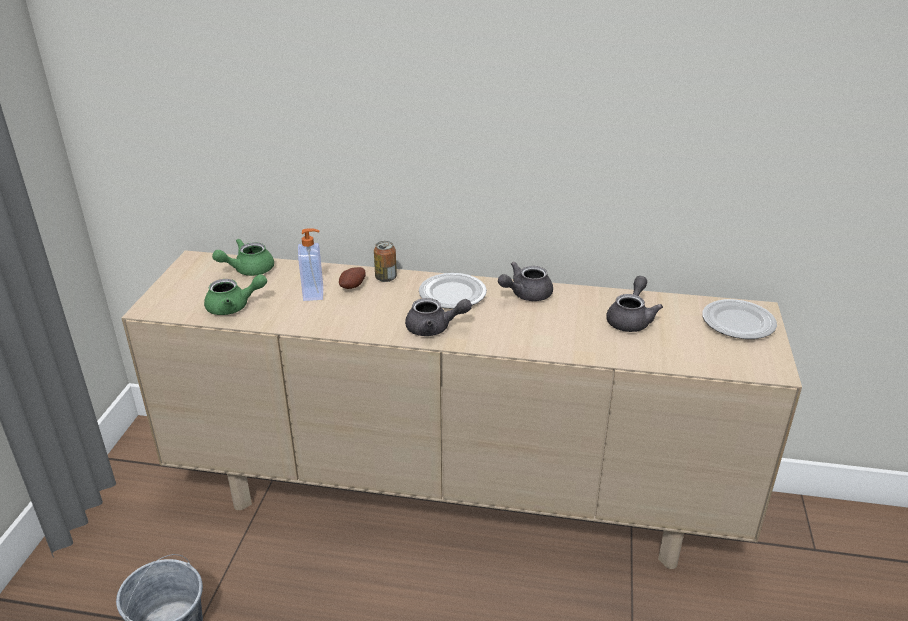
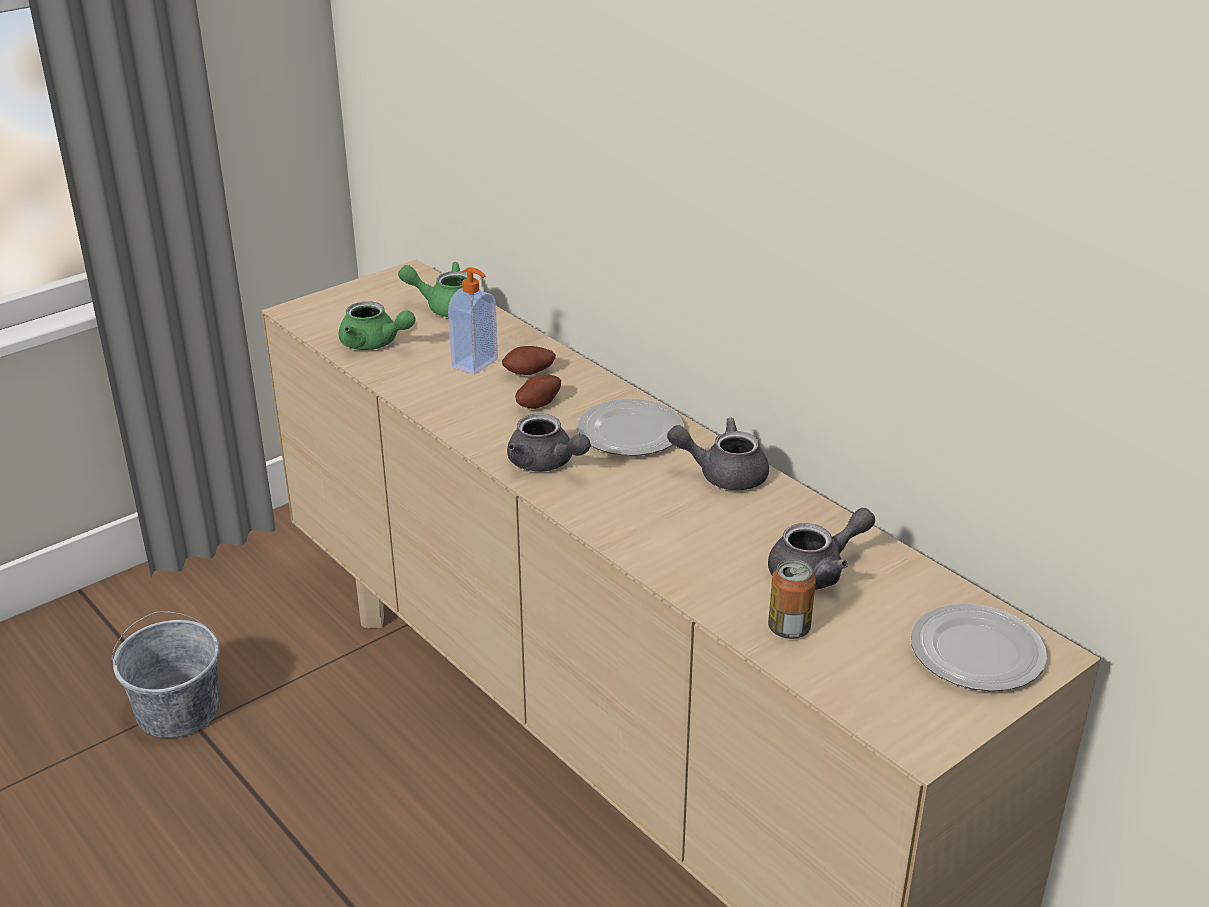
camera: 40 degrees right, 0 degrees up
(382, 300) = (537, 404): none -> potato
(386, 278) = (582, 379): can -> can (789, 629)

